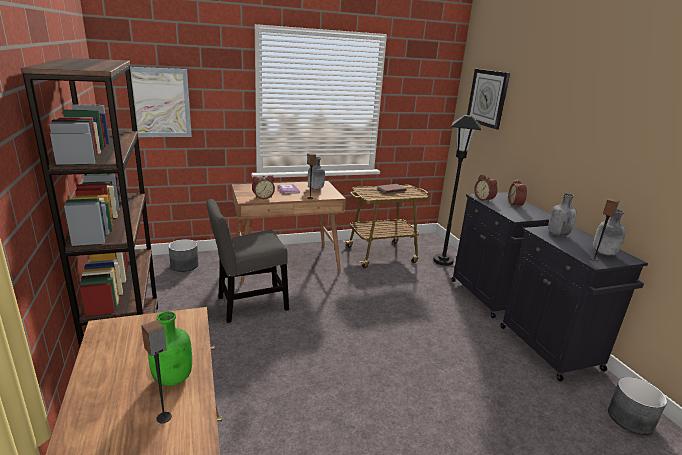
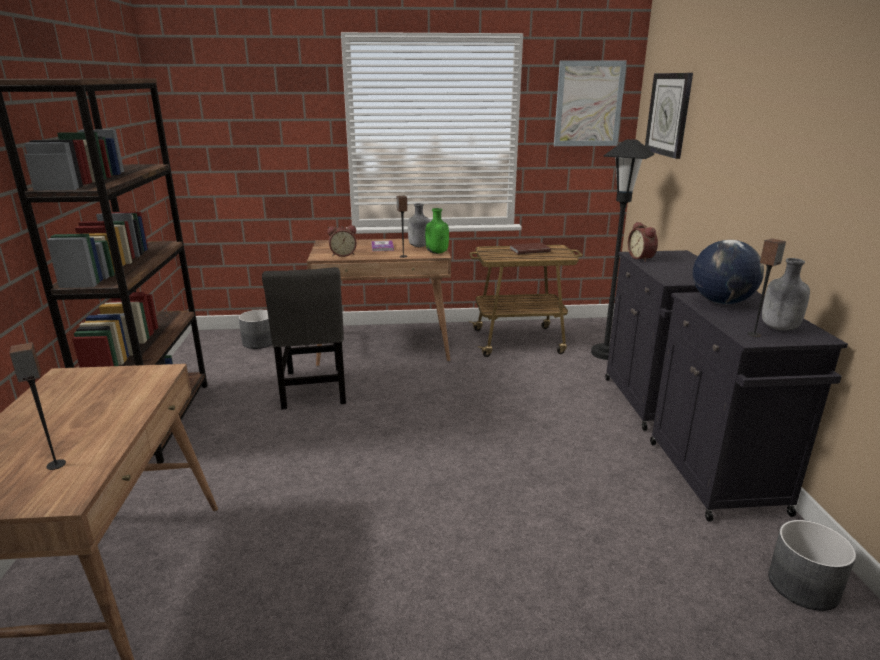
camera: 15 degrees right, 0 degrees up
(160, 103) = (229, 138): picture -> picture (588, 104)
(174, 378) = (95, 429): green bottle -> green bottle (437, 252)
(248, 305) = (314, 390): grey chair -> grey chair turned 90 degrees counterclockwise
(516, 204) = (687, 265): alarm clock -> none
(557, 234) = (721, 302): grey bottle -> globe

